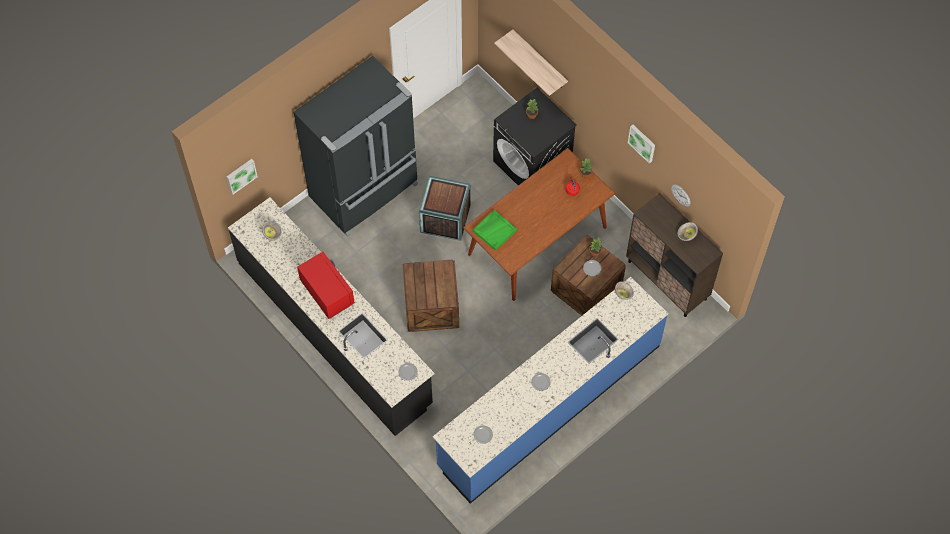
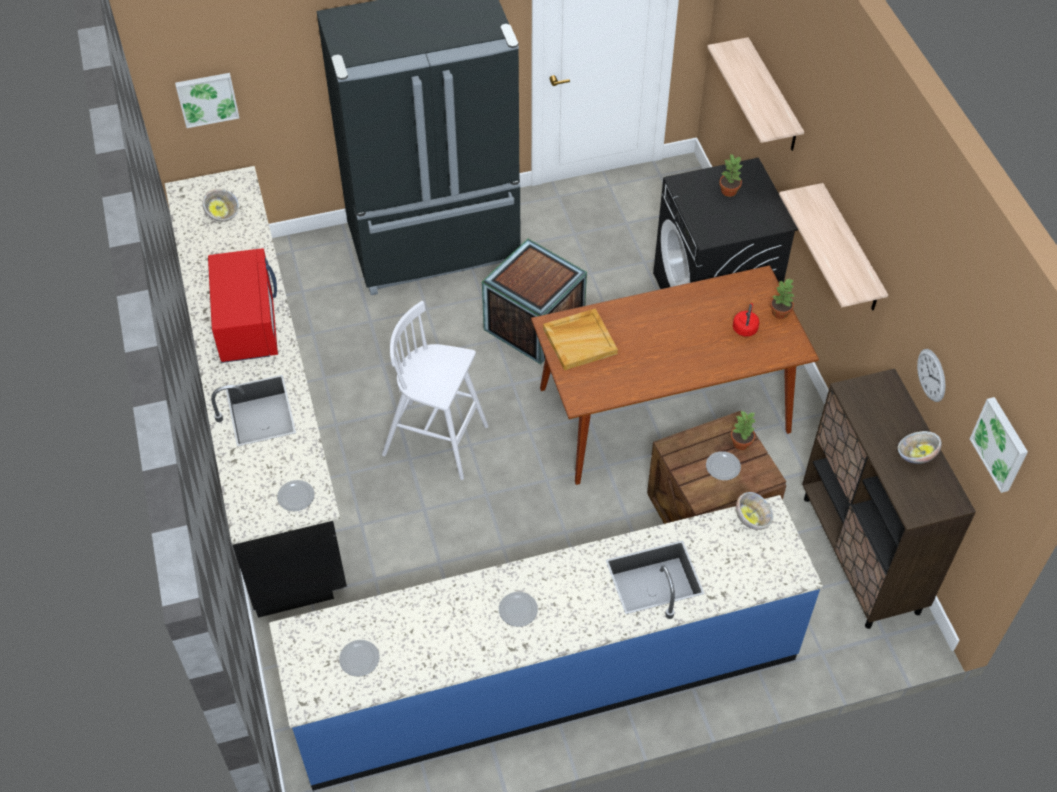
camera: 25 degrees right, 10 degrees down
(431, 306) = (437, 441): crate -> white stool
(494, 230) = (580, 340): green tray -> beige tray
(615, 137) = (851, 250): none -> shelf
(642, 142) = (892, 253): picture -> picture (1001, 444)

